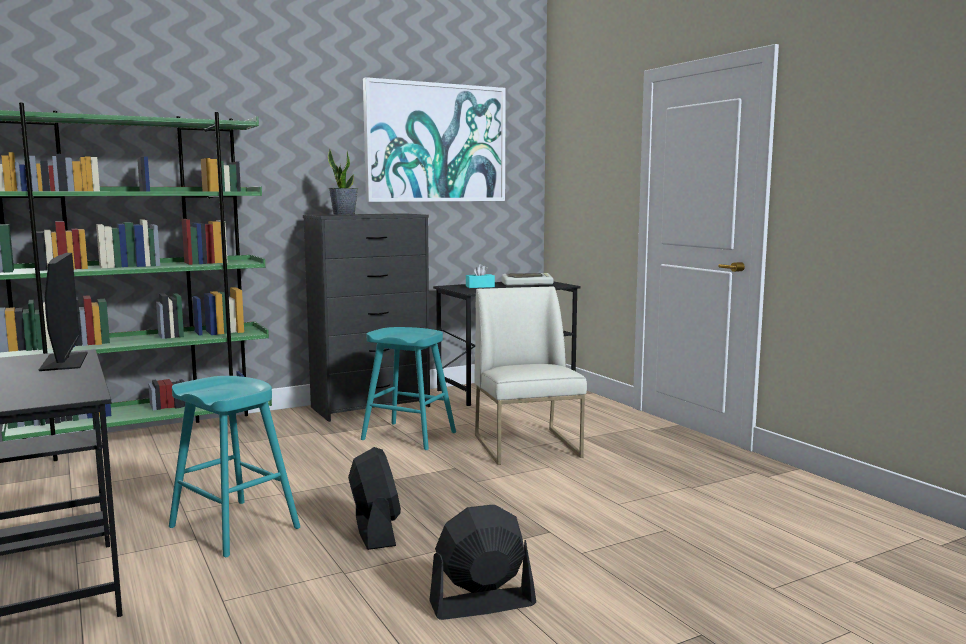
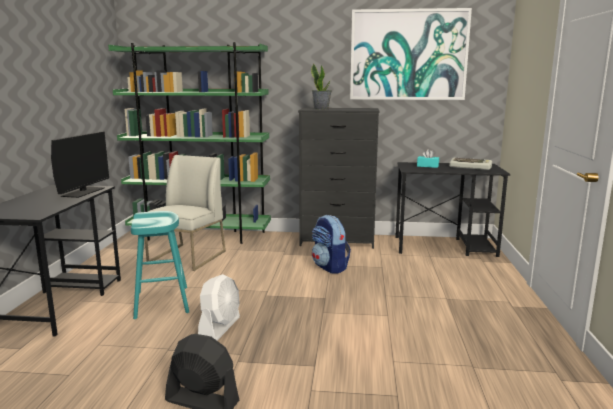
camera: 35 degrees right, 5 degrees up
(375, 531) = (220, 328): black fan -> white fan
(408, 436) = (330, 267): turquoise stool -> backpack
(528, 446) = (395, 295): white chair -> white chair (187, 257)

